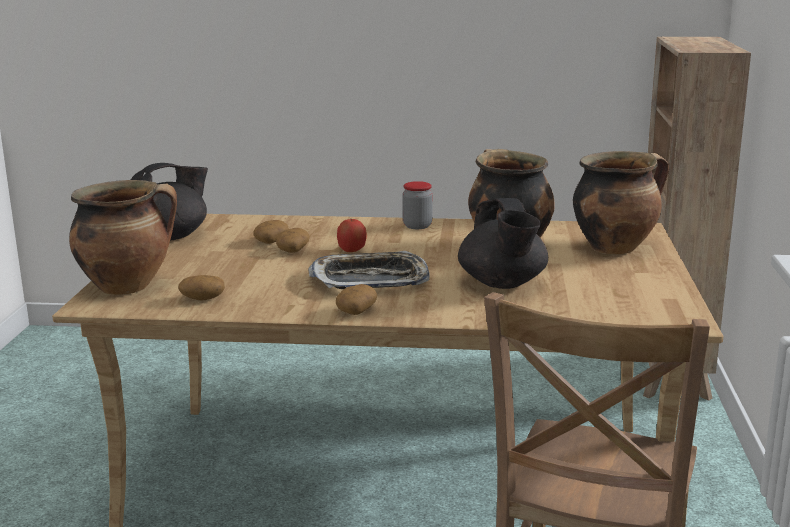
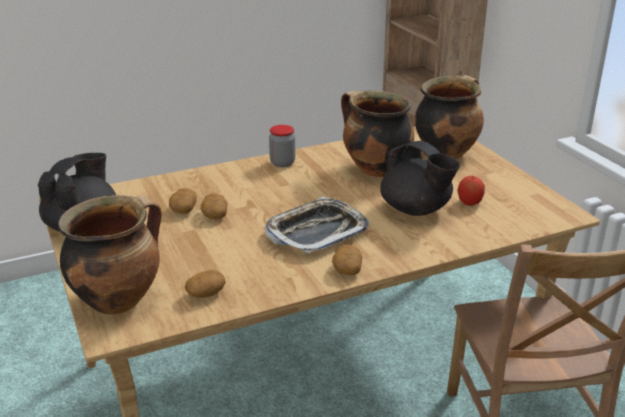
camera: 30 degrees left, 10 degrees up
(351, 250) = (263, 203): apple -> apple (469, 202)

